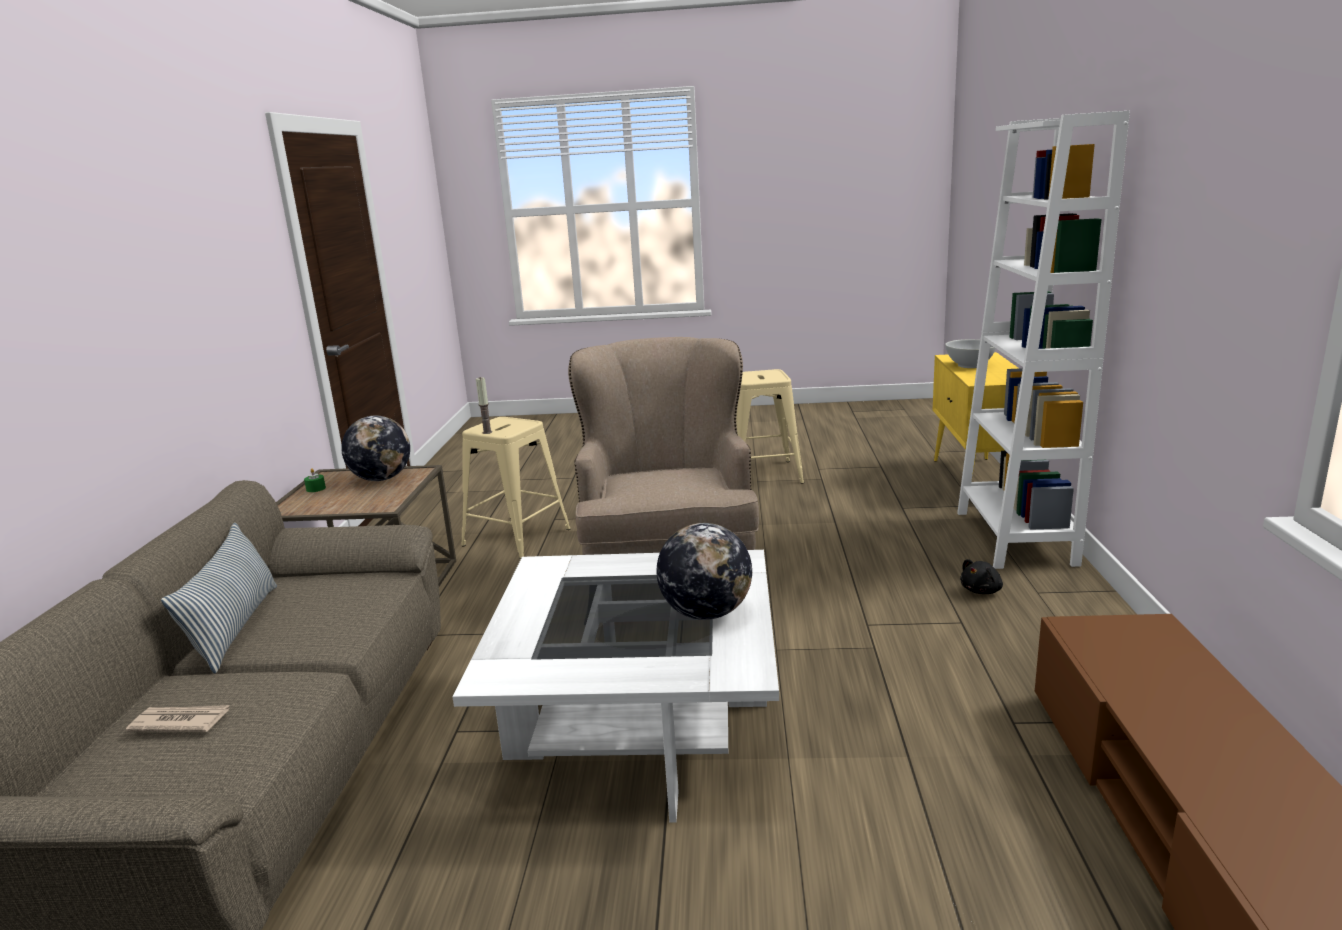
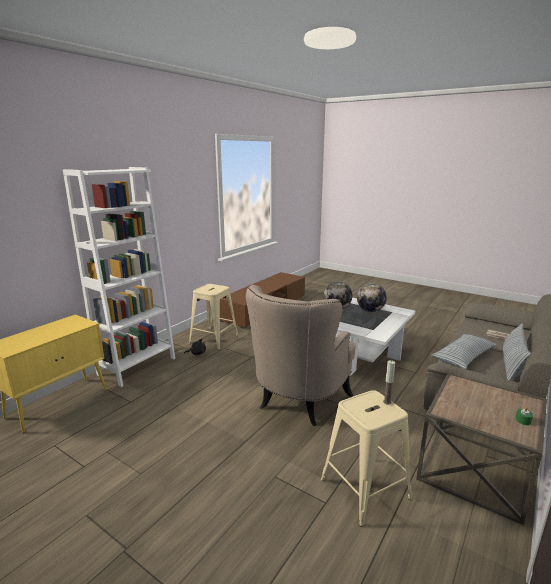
camera: 150 degrees left, 0 degrees up
(342, 613) = (463, 357): none -> pillow
(381, 479) = (471, 413): globe -> globe (370, 311)
(762, 474) = (123, 481): beige stool -> beige stool (214, 339)
(970, 365) = (40, 337): white bowl -> none

